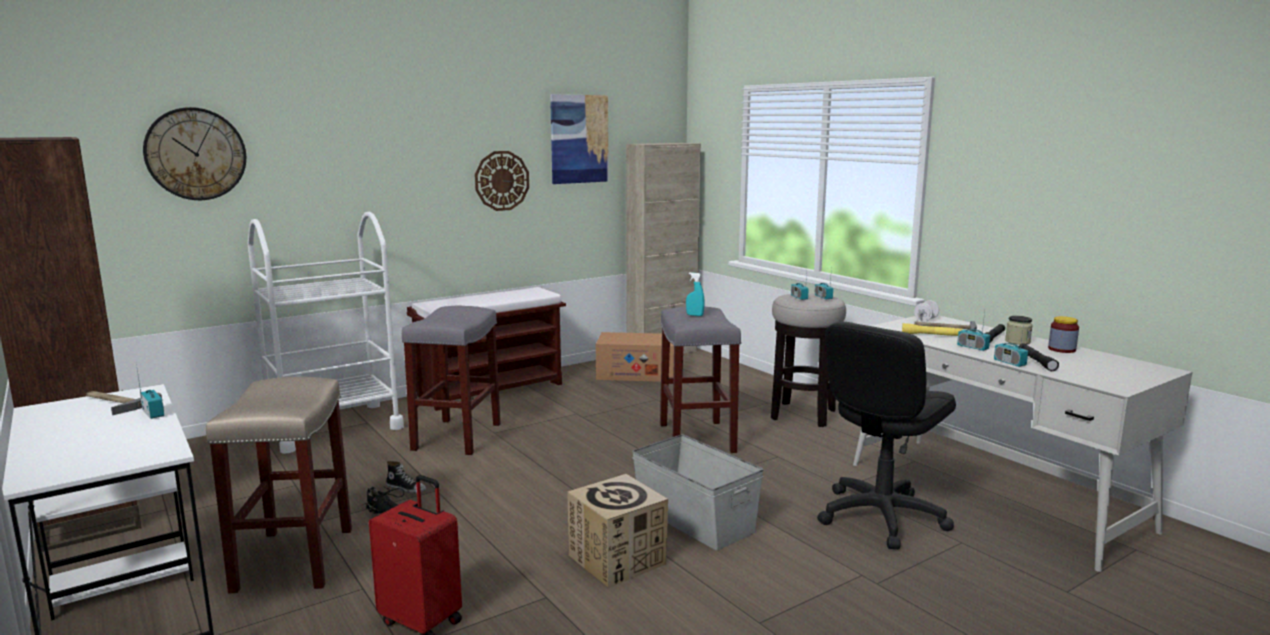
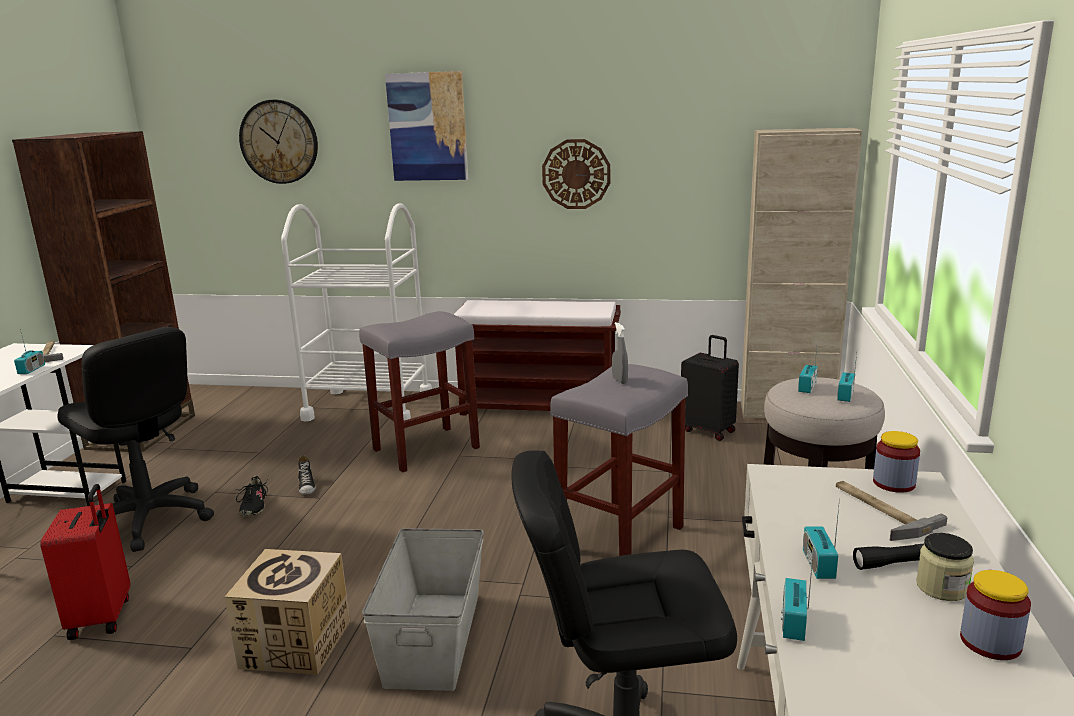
camera: 45 degrees right, 5 degrees up
(294, 560) = (148, 519): beige stool -> black office chair
(579, 139) = (684, 124): picture -> picture (427, 127)
(636, 373) = (708, 430): cardboard box -> black suitcase
(694, 315) = (619, 380): turquoise spray bottle -> grey spray bottle
(925, 319) = (894, 483): white dumbbell -> jar
(931, 335) = (816, 515): yellow flashlight -> none
(1036, 361) = (852, 643): black flashlight -> none

